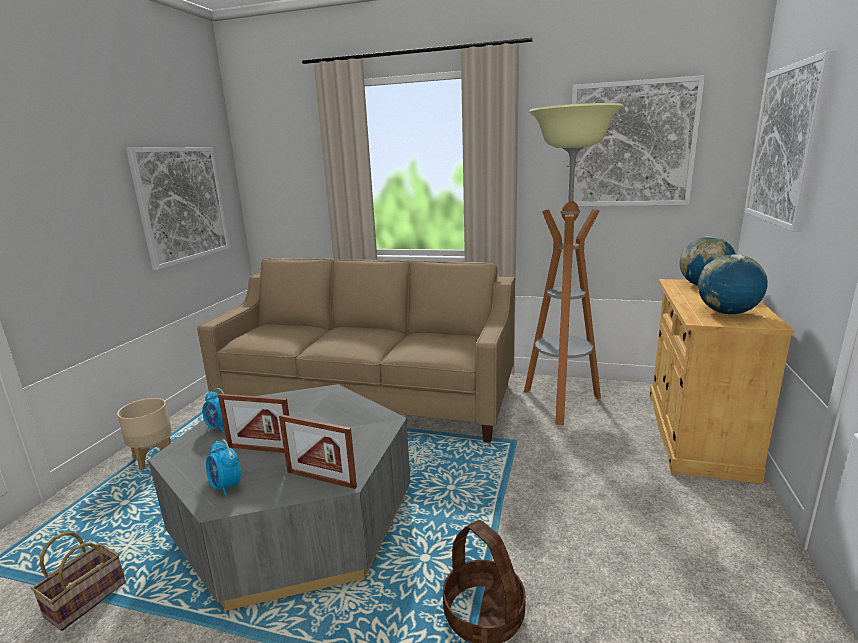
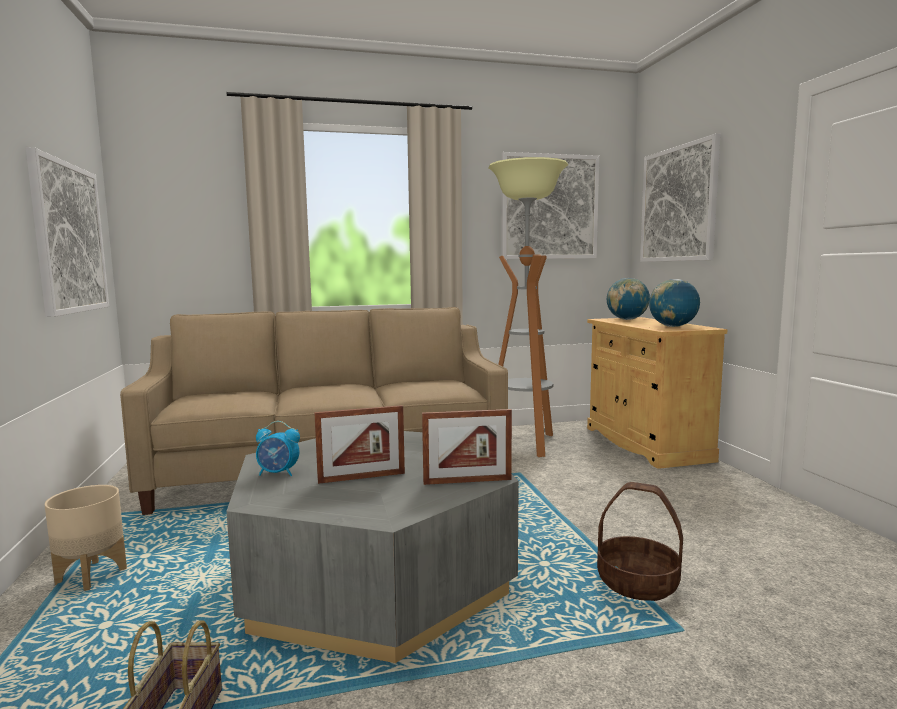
camera: 30 degrees left, 10 degrees down
(226, 487) = (375, 506): alarm clock -> none

